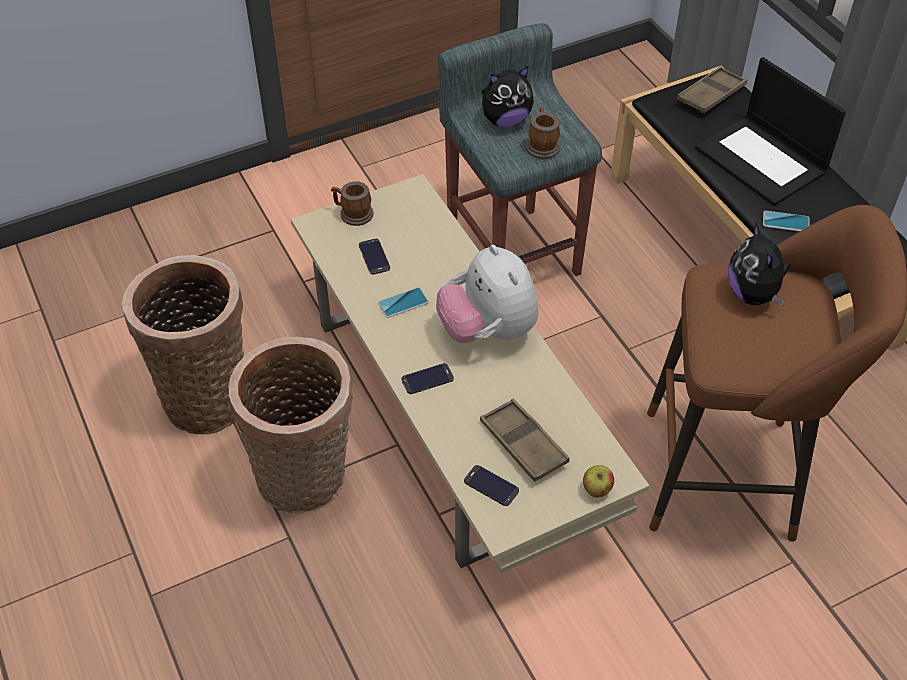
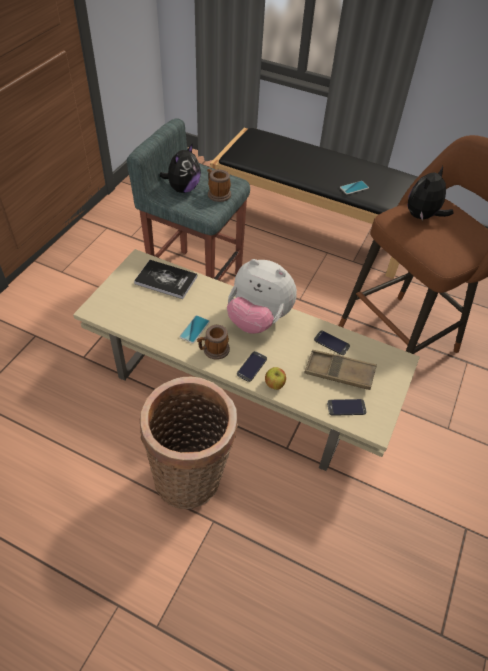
camera: 40 degrees left, 0 degrees up
(206, 395) = (79, 464): basket -> none
(353, 214) = (112, 292): mug -> mug (213, 350)
(374, 257) = (150, 311): phone -> phone (331, 343)
(424, 229) = (166, 280): none -> book
(597, 489) = (399, 374): apple -> apple (274, 384)
(711, 95) = (258, 141): brown tray -> none
(753, 294) = (422, 217): plush toy -> plush toy turned 90 degrees clockwise
(762, 160) = (314, 163): laptop -> none

